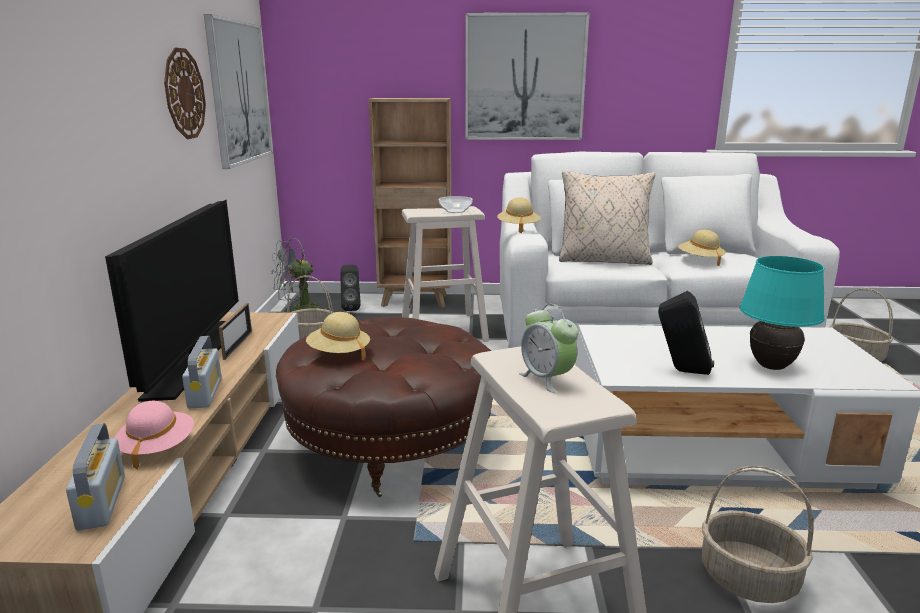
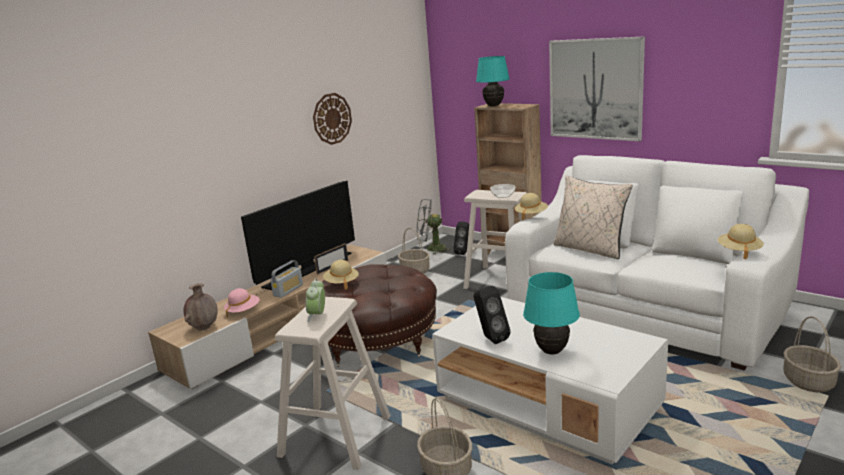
camera: 40 degrees right, 0 degrees up
(102, 502) = (204, 327): radio -> brown vase
(239, 92) = (392, 105): picture -> none
(394, 98) = (494, 106): none -> turquoise table lamp
(700, 260) = (657, 263): beige hat -> beige hat (739, 251)

